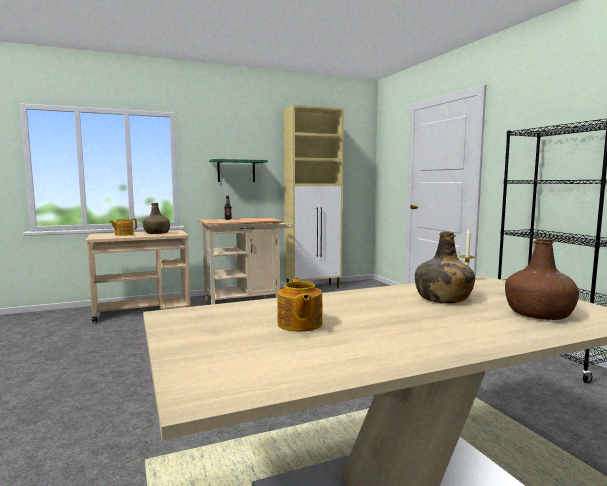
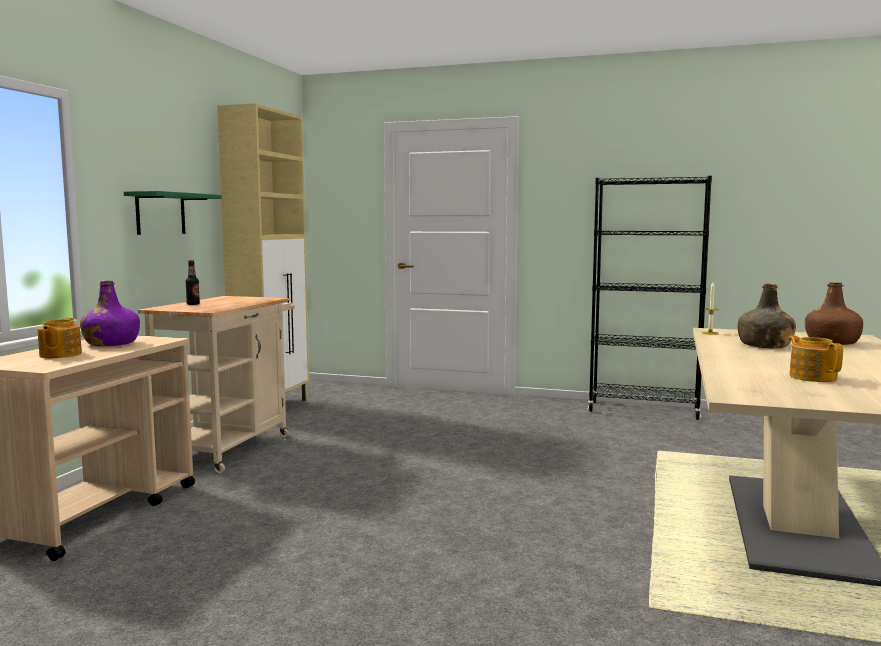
camera: 50 degrees left, 0 degrees up
(157, 233) = (111, 344): green bottle -> purple bottle
(299, 324) = (812, 377): teapot -> teapot turned 135 degrees counterclockwise

